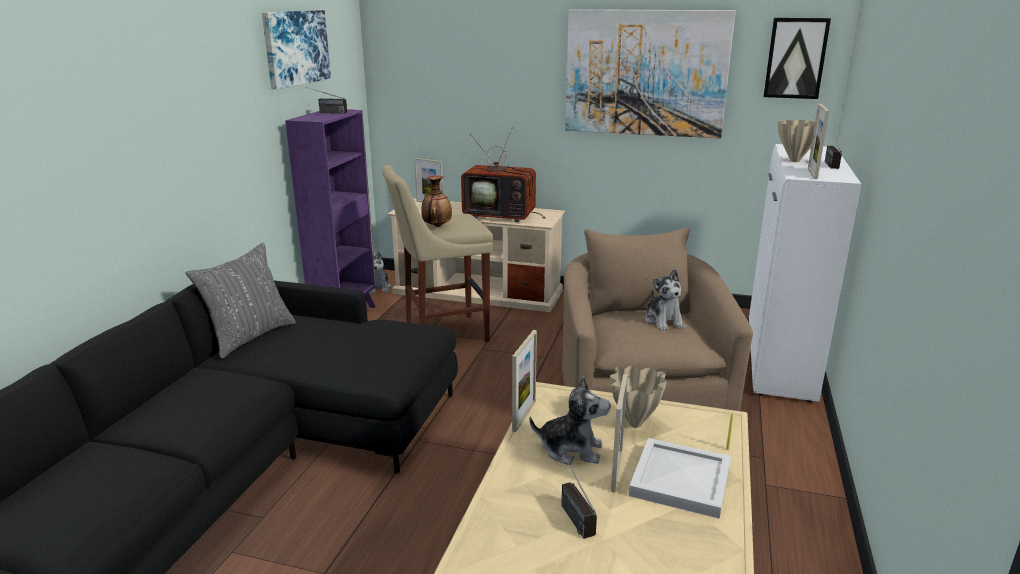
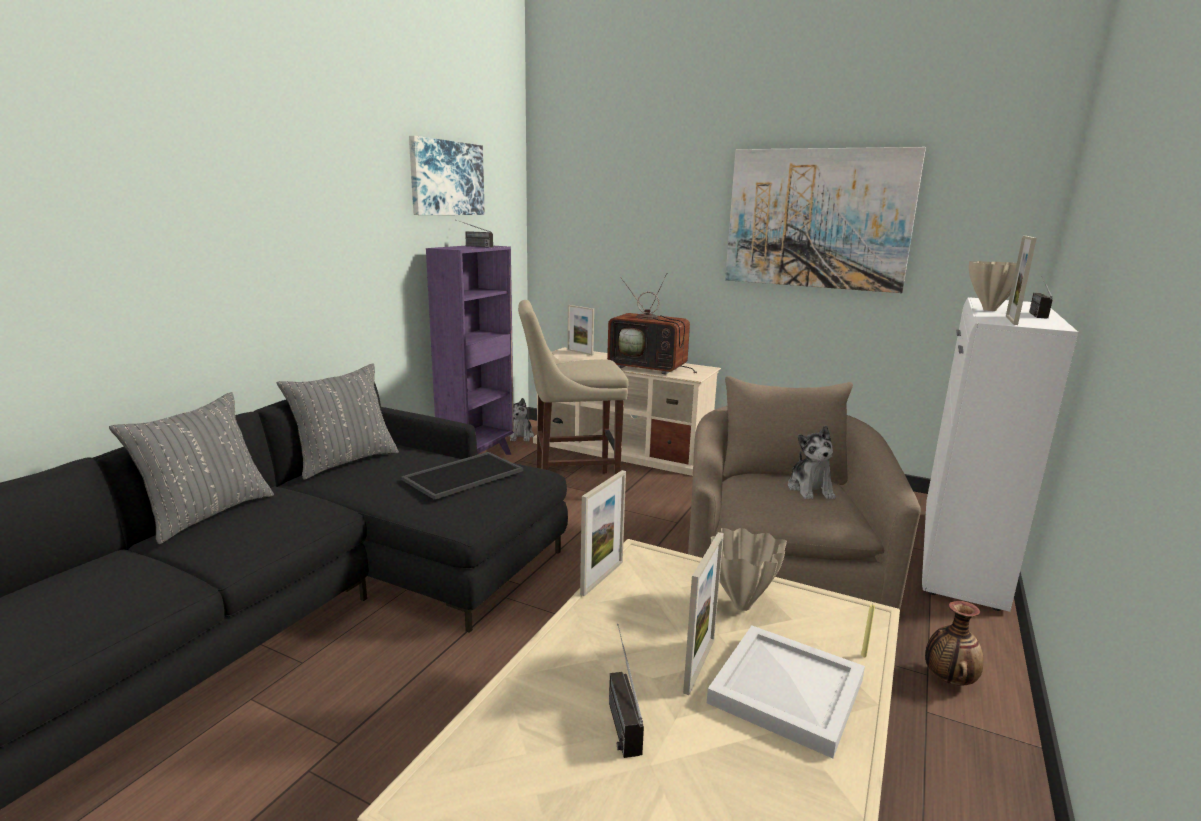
camera: 10 degrees right, 5 degrees down
(150, 401) = (207, 514): none -> grey pillow
(367, 338) = (463, 474): none -> tray
(436, 226) = (570, 367): vase -> vase (948, 679)
(571, 449) = (647, 628): plush toy -> none
(795, 58) = (998, 202): picture -> none

